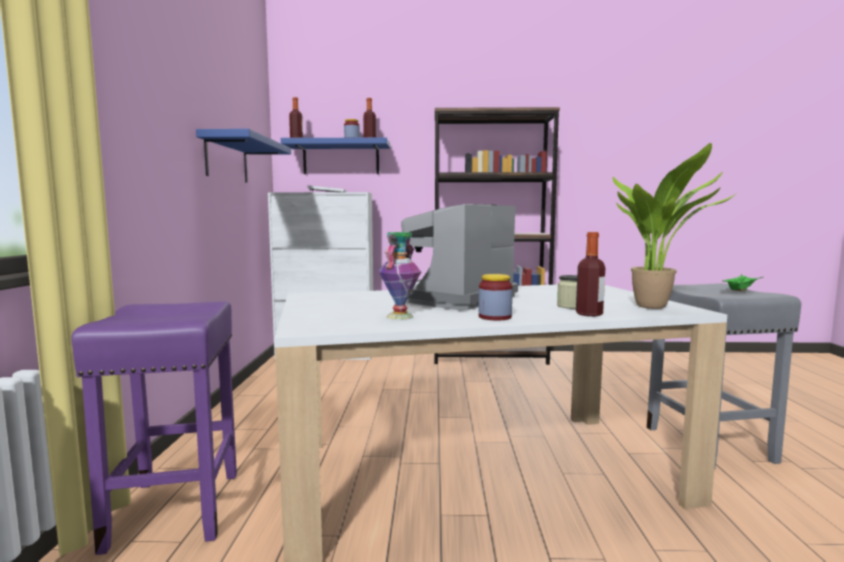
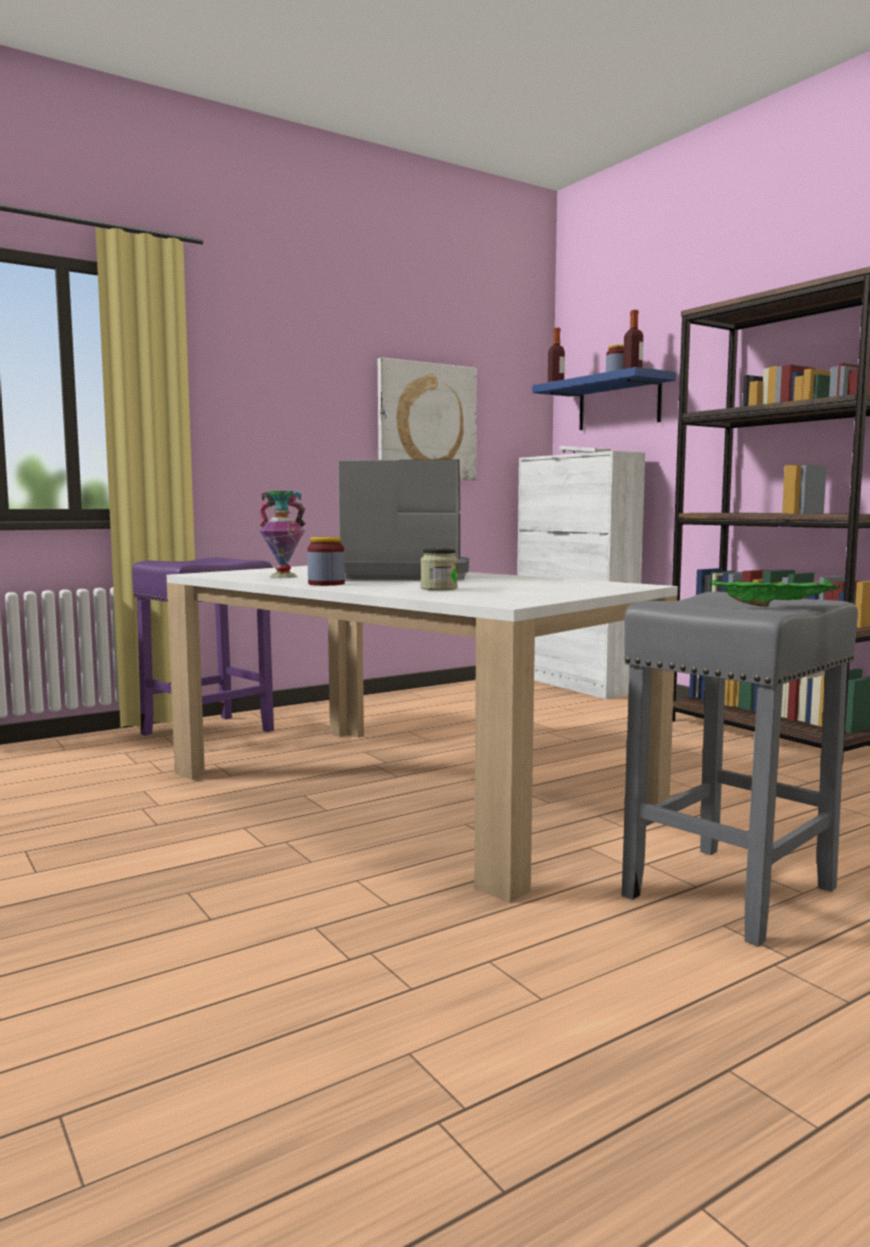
camera: 55 degrees right, 0 degrees up
(227, 159) = (426, 422): blue shelf -> picture
(589, 314) = (399, 592): bottle -> none
(656, 307) = (505, 598): potted plant -> none

